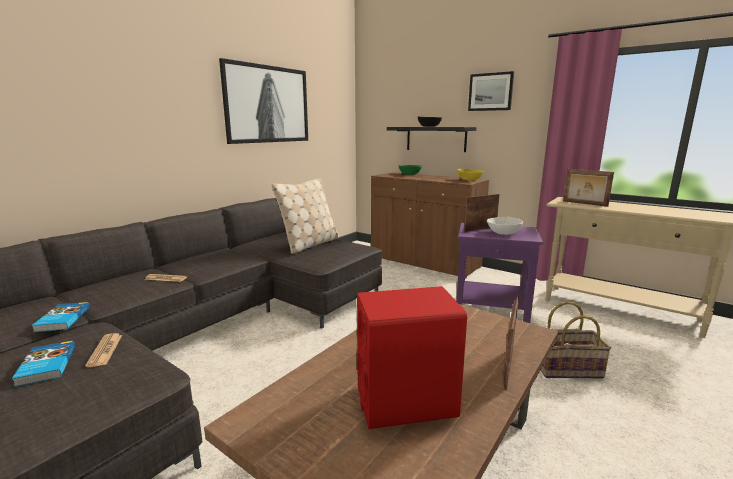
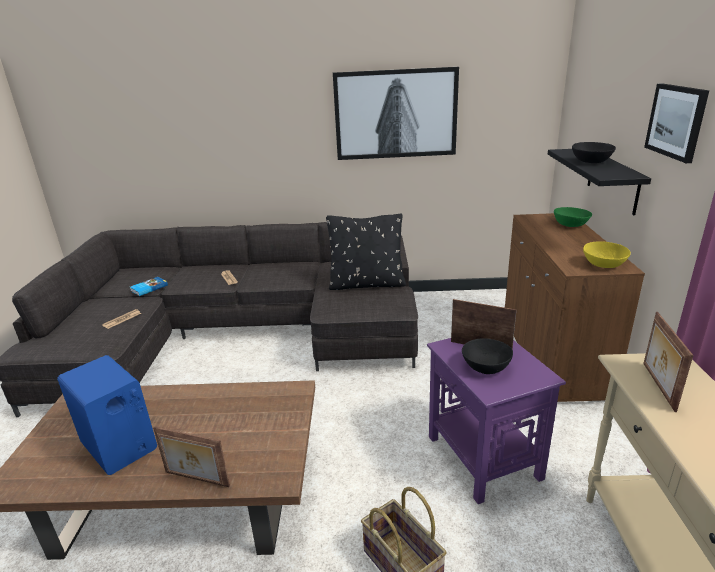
camera: 55 degrees right, 10 degrees up
(45, 366) = (98, 316): book -> none
(309, 244) = (366, 284): beige pillow -> black pillow
(406, 402) = (119, 446): red speaker -> blue speaker
(503, 233) = (485, 367): white bowl -> black bowl
(507, 367) = (196, 480): picture frame -> picture frame turned 150 degrees counterclockwise

